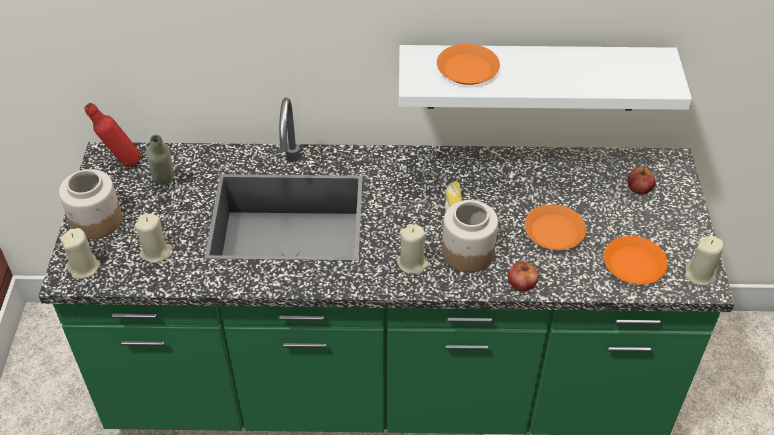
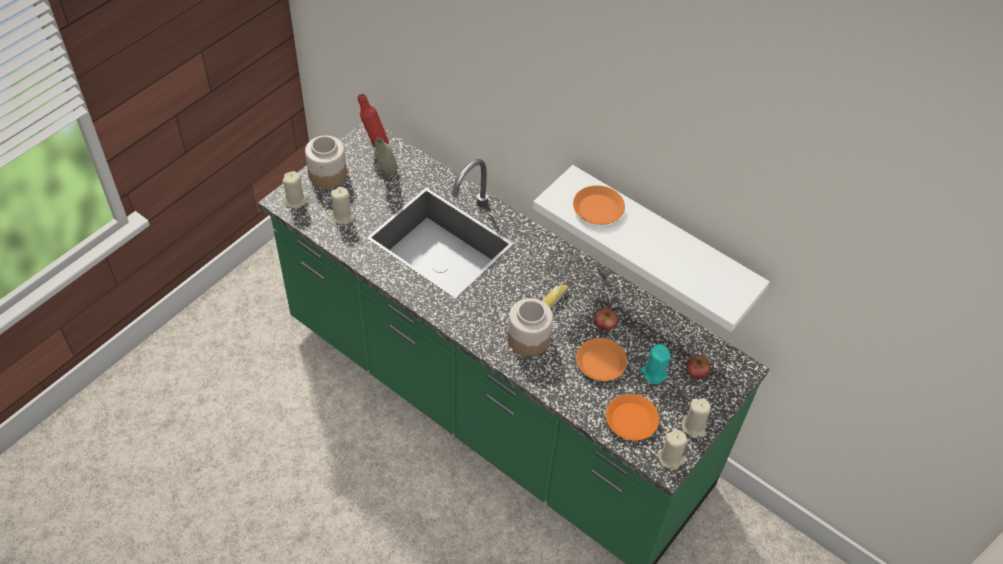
camera: 35 degrees right, 5 degrees up
(412, 263) = (486, 322): beige candle -> beige candle (694, 426)
(521, 283) = (542, 381): apple -> apple (605, 324)
(607, 211) = (654, 373): none -> turquoise candle

